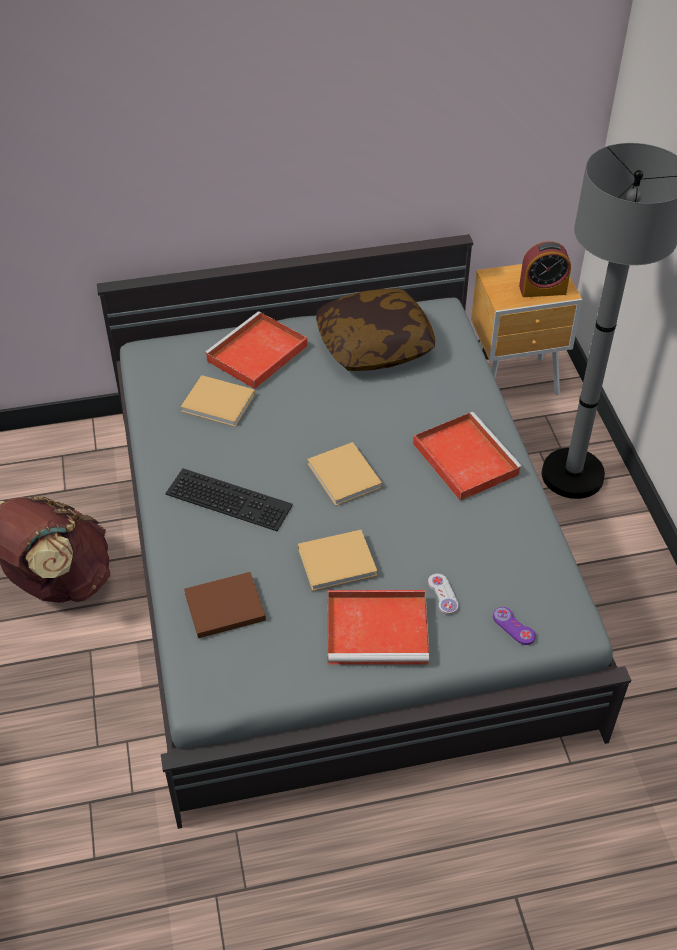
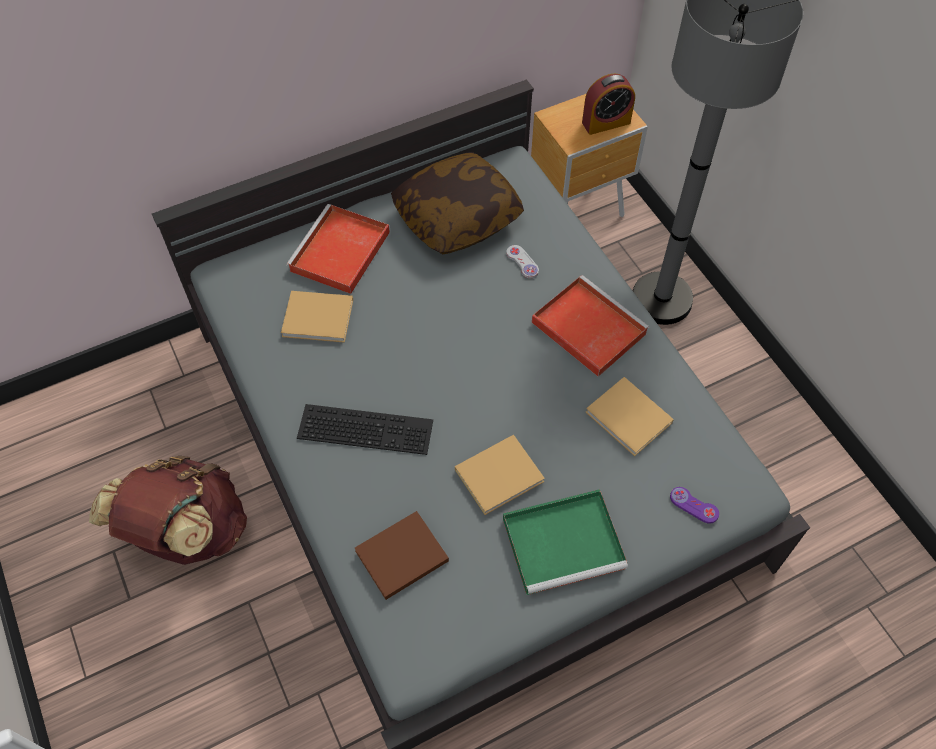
camera: 15 degrees left, 10 degrees up
(345, 477) = (476, 376): beige book -> beige book (630, 419)
(379, 629) = (565, 542): red tray -> green tray
(443, 595) = (614, 487): white game controller -> white game controller (522, 262)

